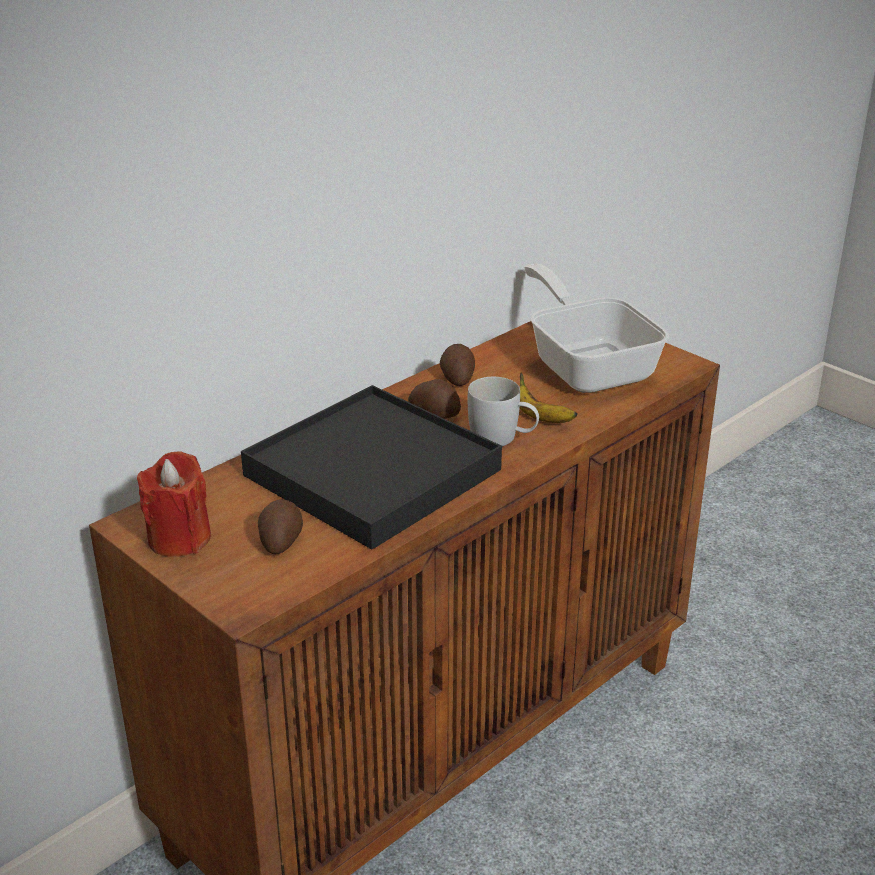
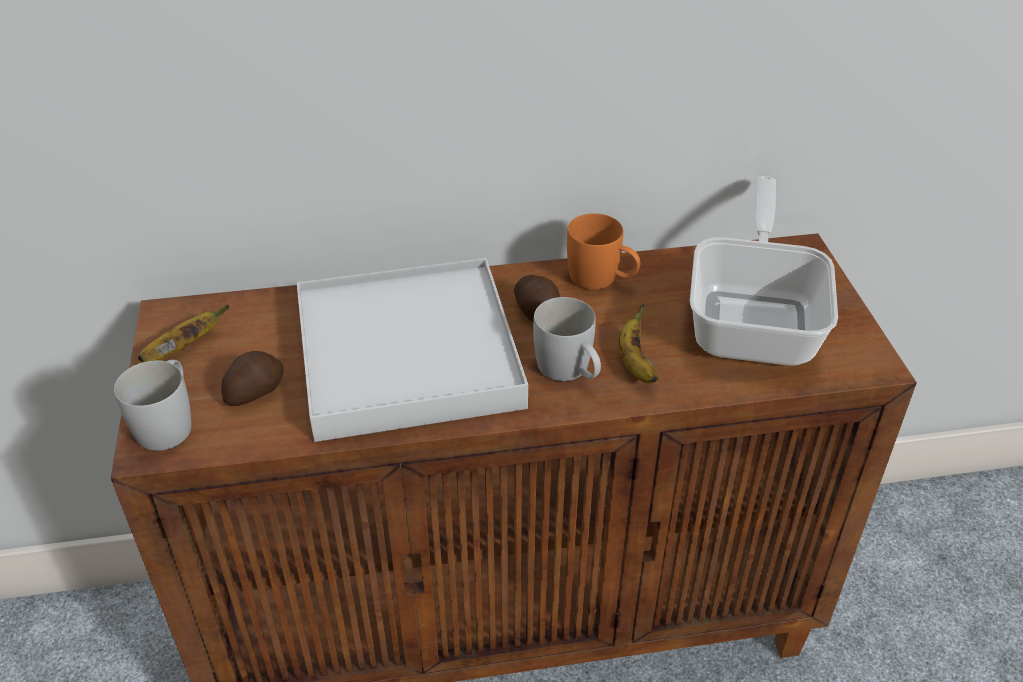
camera: 35 degrees right, 10 degrees up
(179, 538) = (184, 348): red candle -> banana
(236, 587) = (169, 422): none -> white mug
(371, 473) = (407, 354): black tray -> white tray
(457, 378) = (602, 279): potato -> orange mug

